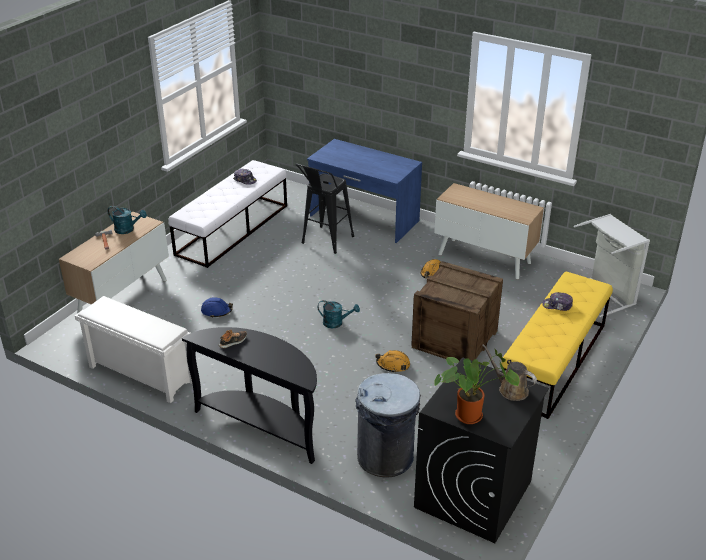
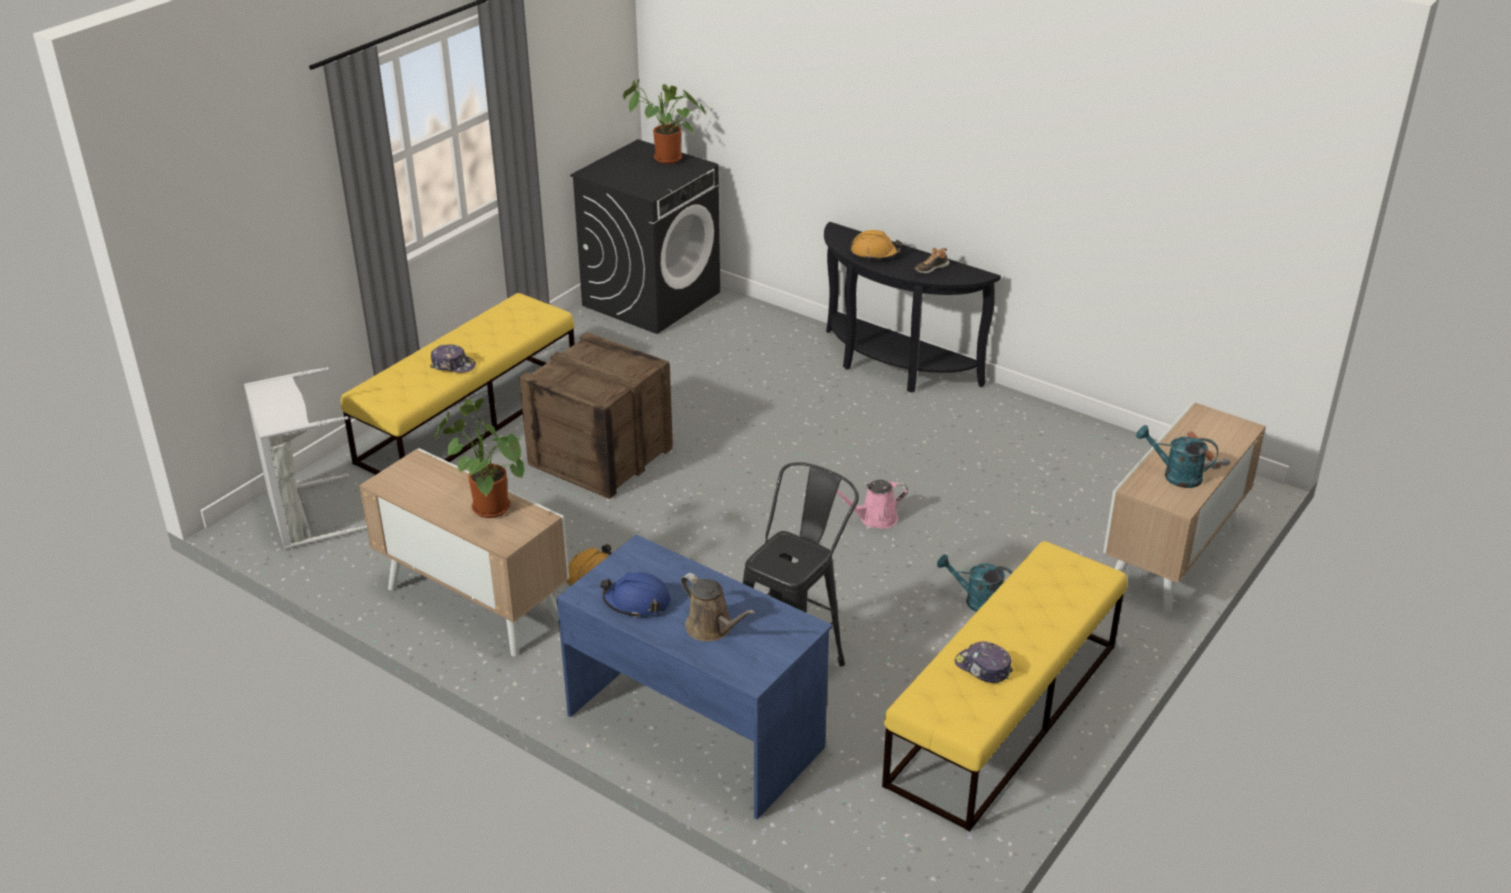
camera: 175 degrees left, 0 degrees up
(139, 374) = (1080, 432): white shoe rack -> none
(216, 311) = (991, 522): blue hard hat -> blue hard hat (637, 602)
(233, 229) = (1003, 714): white bench -> yellow bench
(283, 309) = (874, 518): none -> pink watering can
(336, 323) = (784, 491): turquoise watering can -> turquoise watering can (976, 601)
(385, 457) = (741, 331): grey trash can -> none
(393, 365) = (706, 426): orange hard hat -> orange hard hat (874, 253)
(474, 200) = (486, 507): none -> potted plant
(510, 389) = (612, 174): brown watering can -> brown watering can (712, 628)

